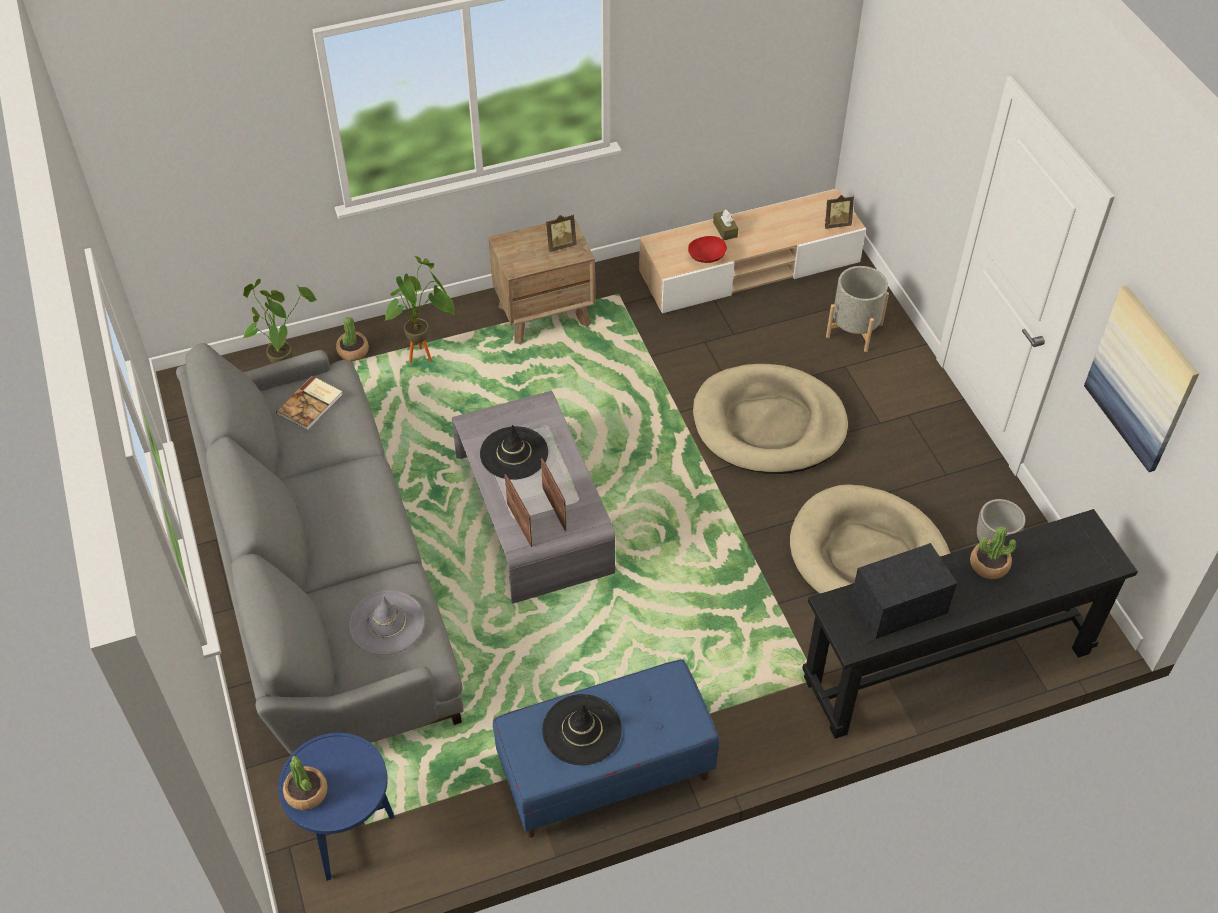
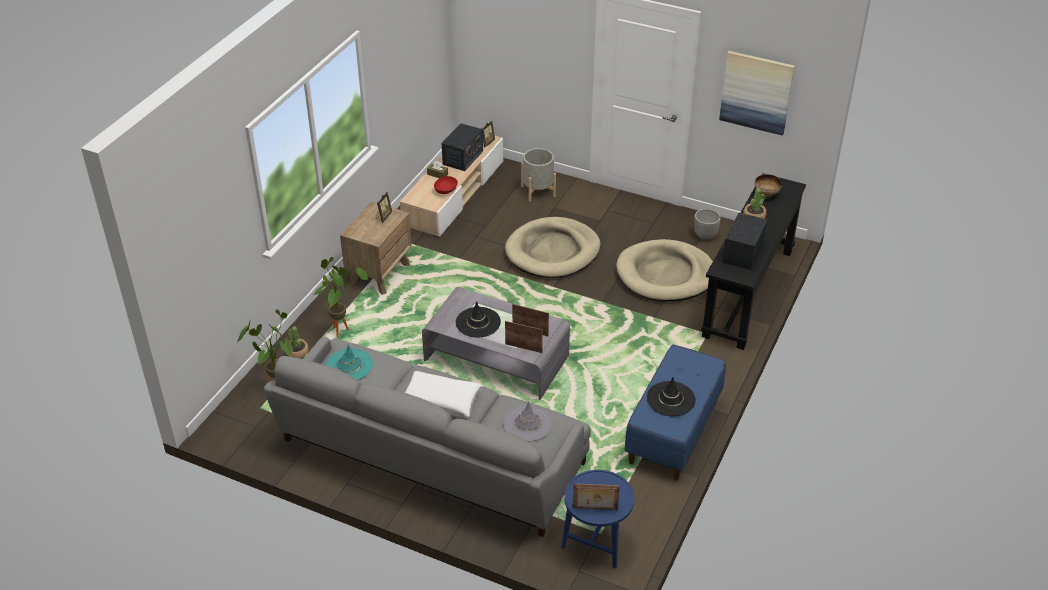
camera: 45 degrees left, 10 degrees down
(306, 792) = (595, 509): potted plant -> picture frame
(311, 404) = (349, 365): book -> turquoise hat
(341, 519) = (441, 400): none -> white pillow
(782, 226) = (463, 157): none -> radio
(1052, 546) = (766, 195): none -> bowl

